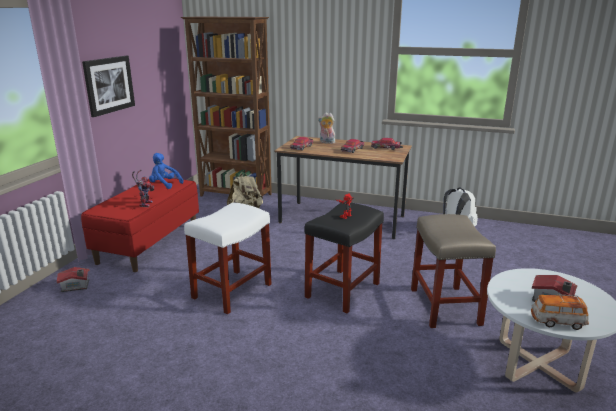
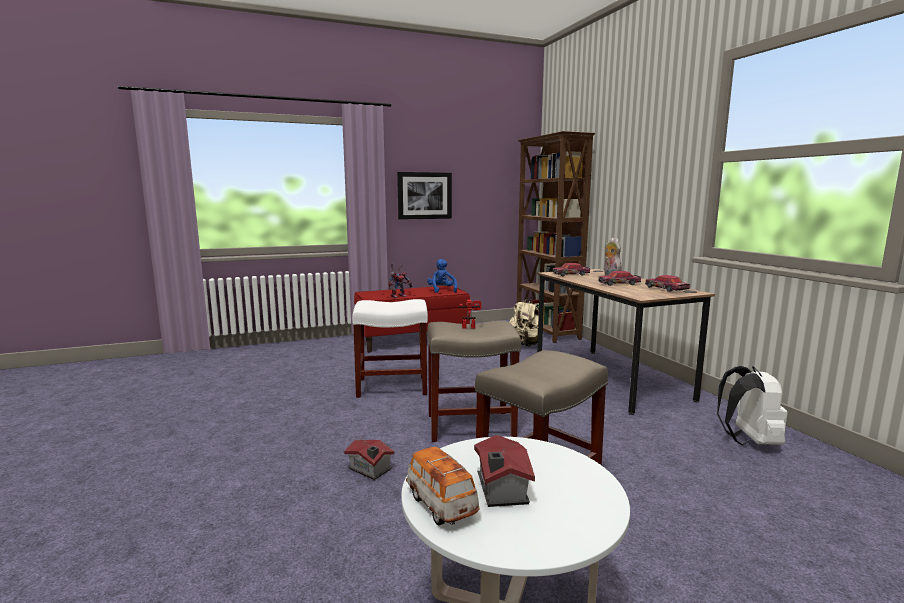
camera: 50 degrees right, 10 degrees down
(76, 286) = (325, 347): toy house -> toy house (370, 470)
(343, 289) = (472, 425): black stool -> beige stool

